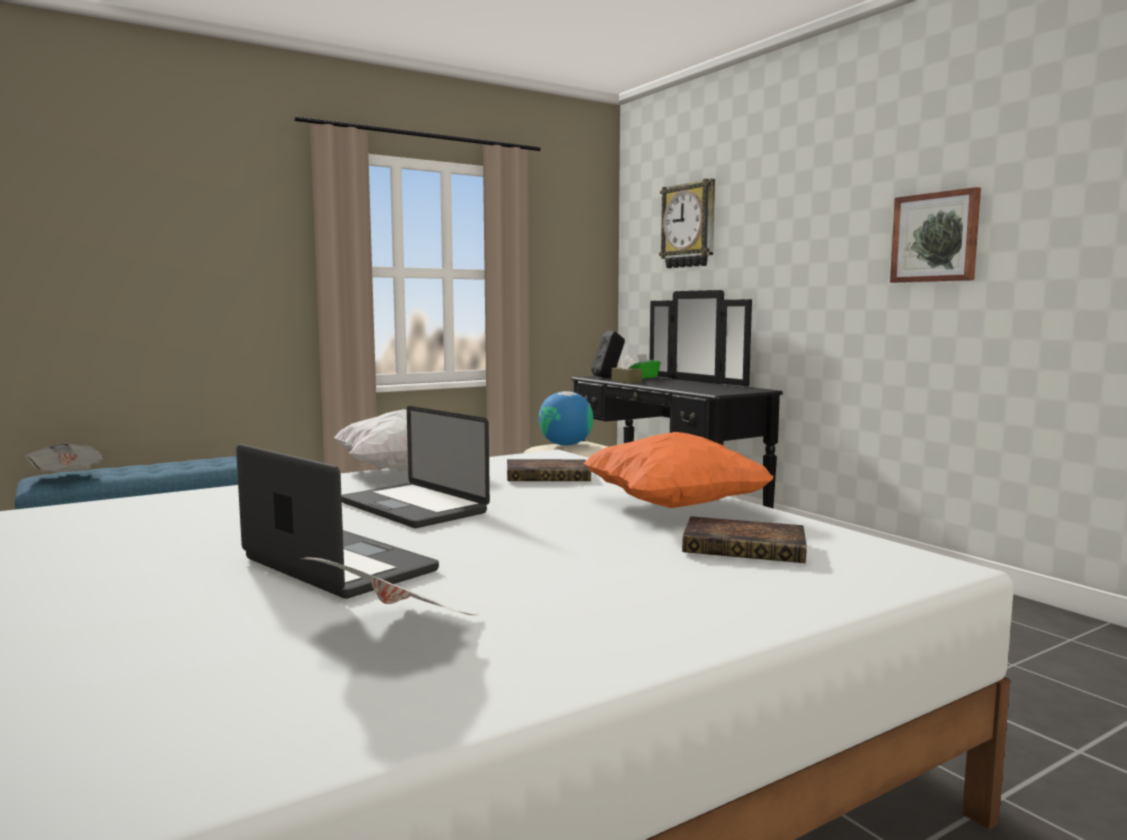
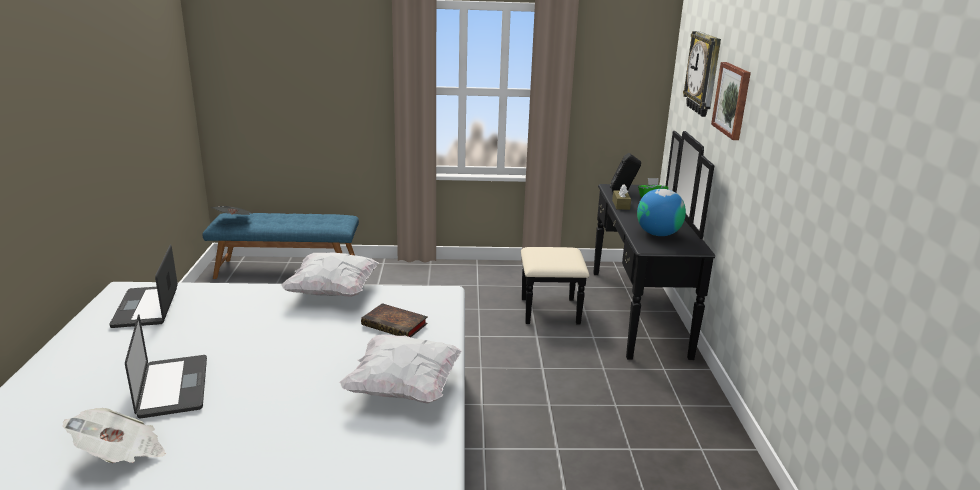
camera: 30 degrees right, 15 degrees up
(412, 507) = (277, 339): laptop -> laptop (146, 307)
(565, 445) = (547, 252): globe -> globe (658, 234)
(674, 507) = (404, 388): orange pillow -> white pillow
(747, 548) = (365, 449): book -> none
(935, 237) = (810, 175): picture -> picture (732, 100)

